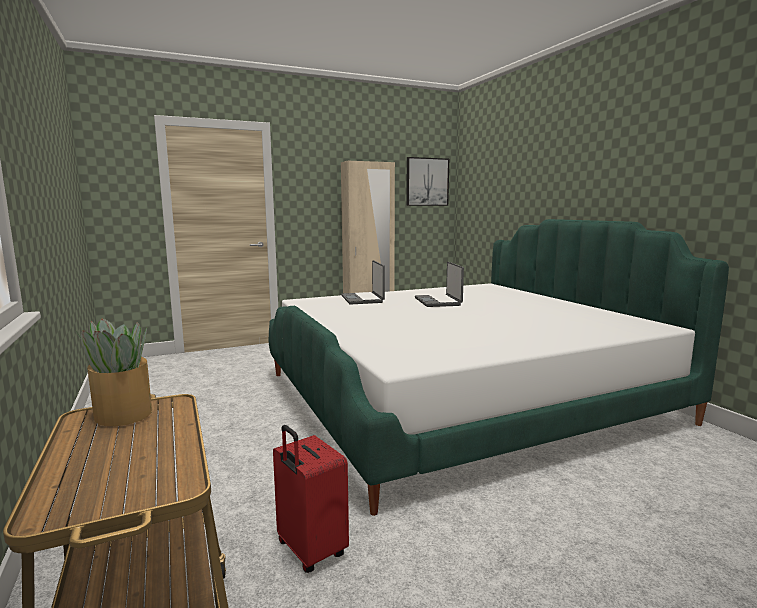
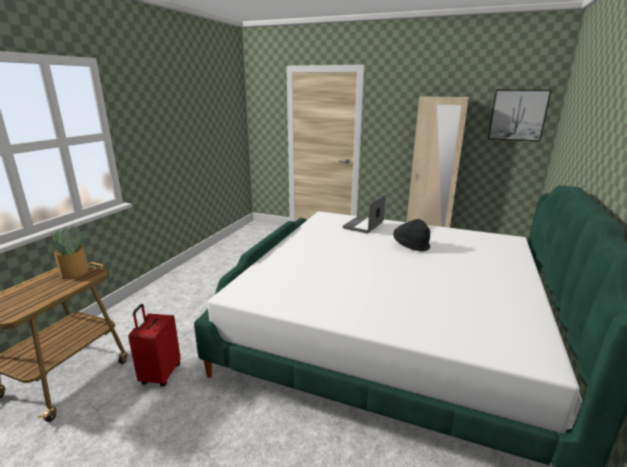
camera: 45 degrees right, 10 degrees up
(438, 302) = (410, 246): laptop -> black hat

